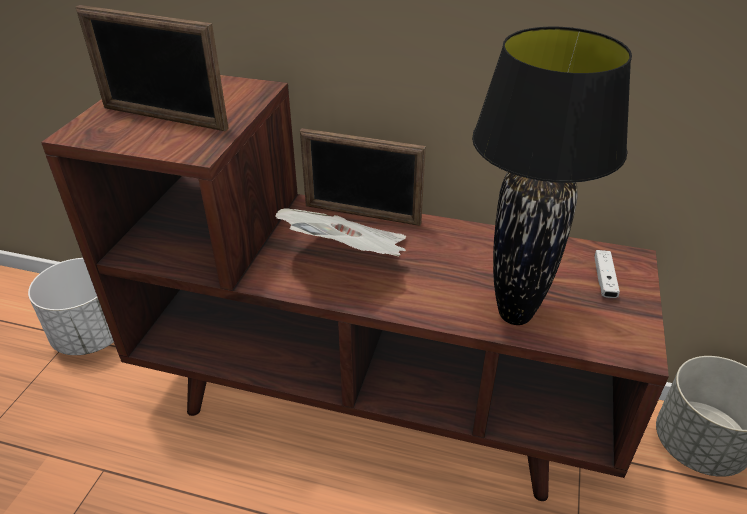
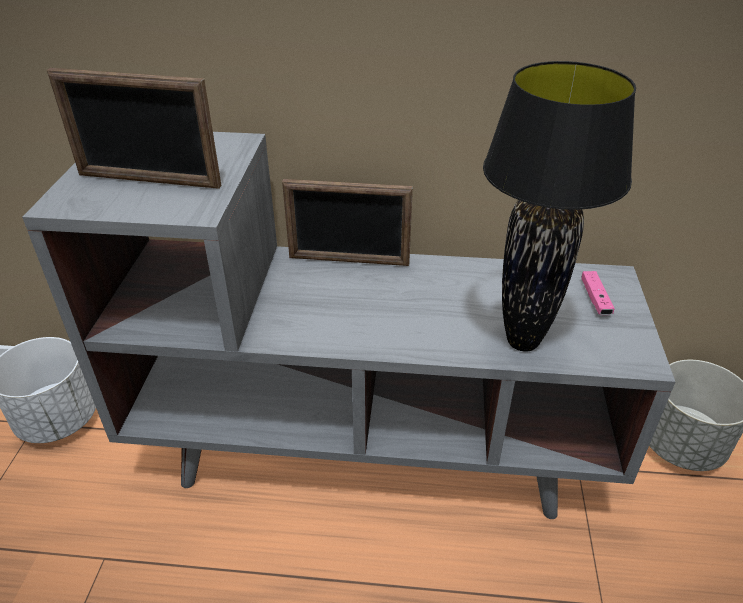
camera: 10 degrees left, 0 degrees up
(349, 259) = (348, 306): newspaper -> none
(376, 401) = (374, 447): brown tv stand -> grey tv stand
(604, 280) = (595, 299): white game controller -> pink game controller

